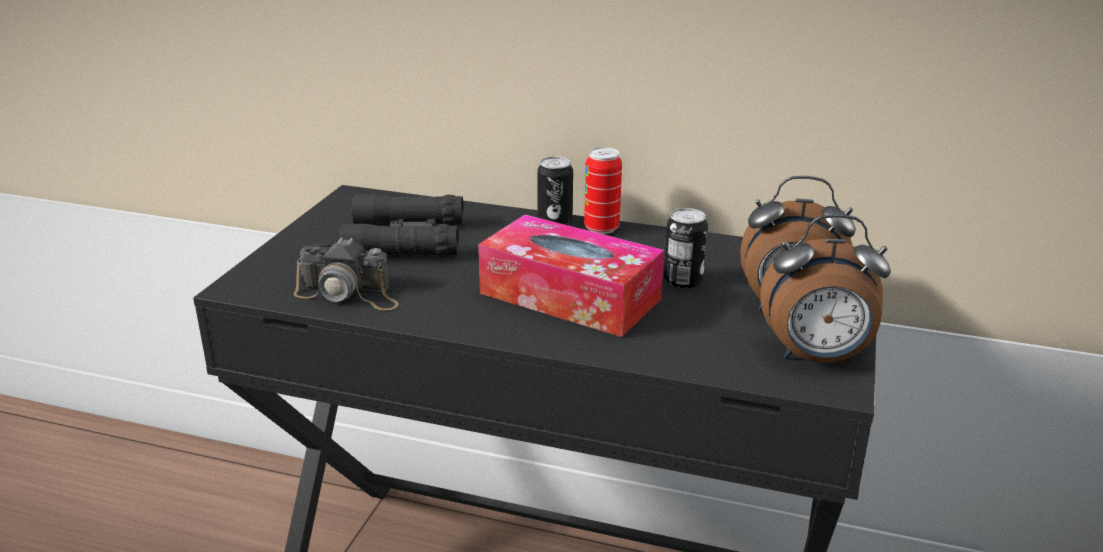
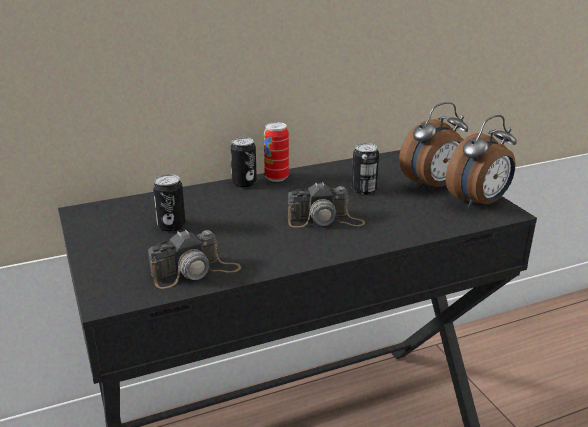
camera: 40 degrees left, 0 degrees up
(405, 240) = (171, 225): black binoculars -> can
(570, 296) = (325, 220): tissue box -> camera

